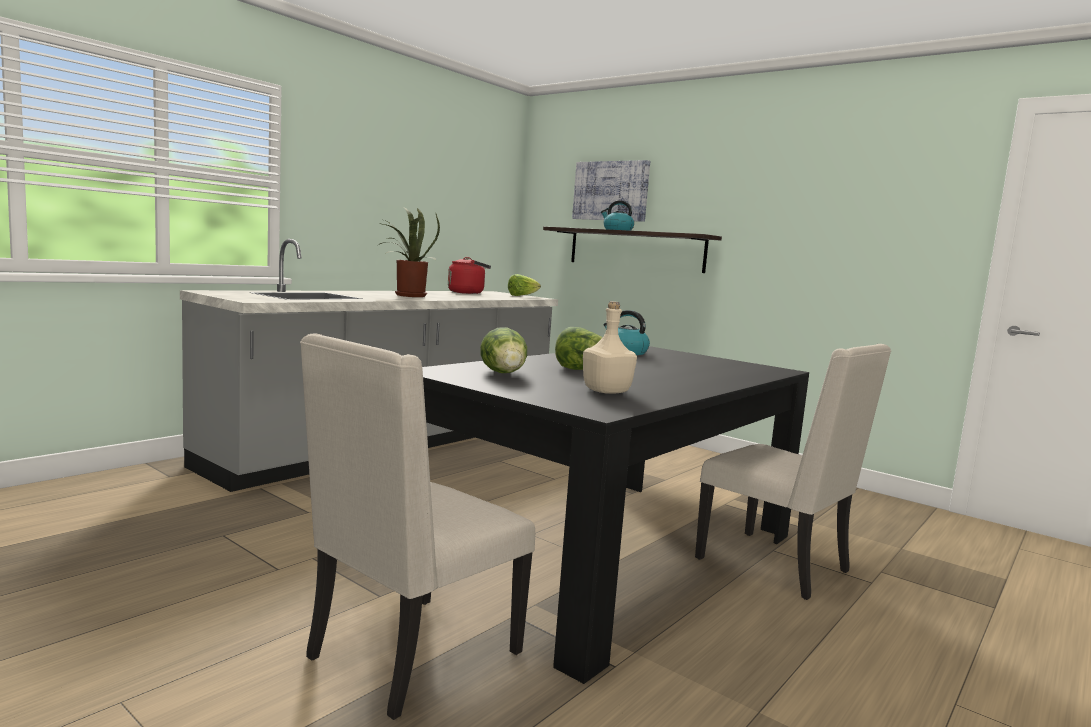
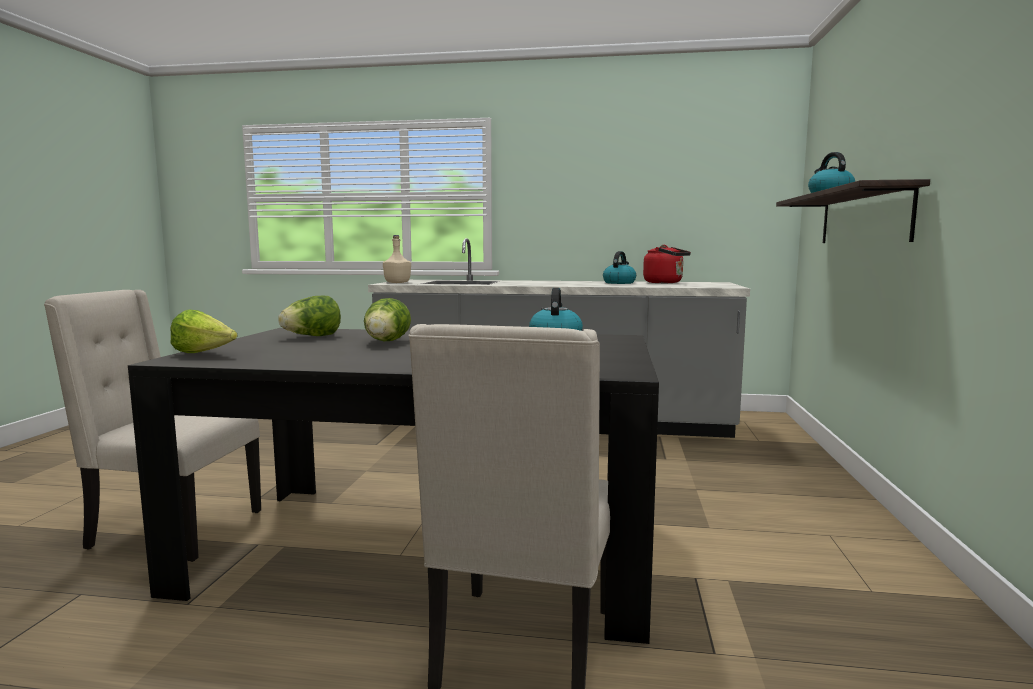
camera: 60 degrees right, 0 degrees up
(407, 295) = (558, 283): potted plant -> none
(441, 294) = (619, 283): none -> kettle
(522, 296) = (719, 285): lettuce -> lettuce (204, 354)
(605, 391) = (278, 353): beige bottle -> beige bottle (397, 283)
(610, 191) = (850, 141): picture -> none

